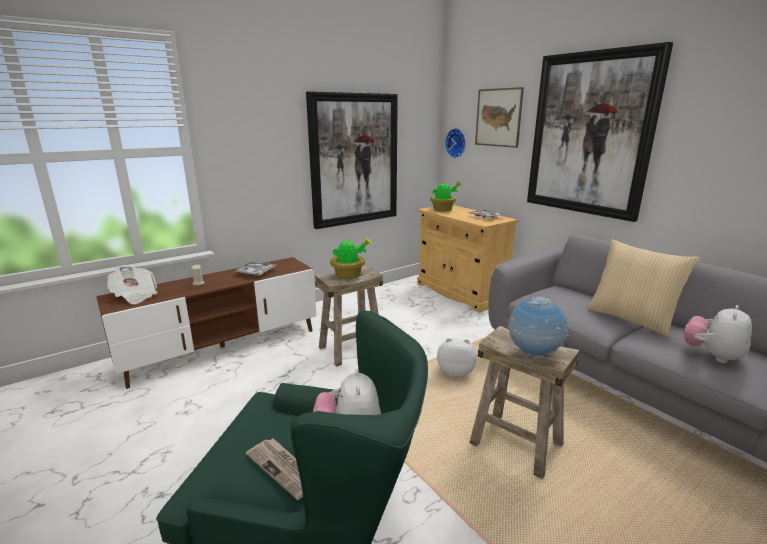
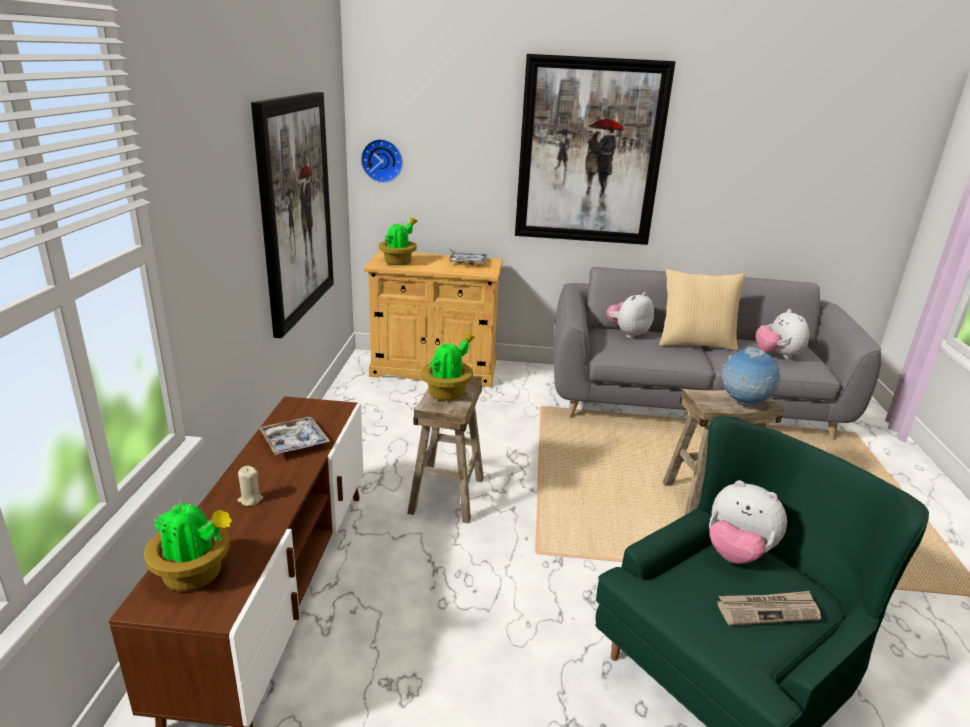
camera: 50 degrees left, 5 degrees up
(135, 296) = (195, 574): newspaper -> potted plant
(455, 372) = (577, 462): plush toy -> plush toy (628, 333)
(498, 117) = (456, 126): picture -> none

